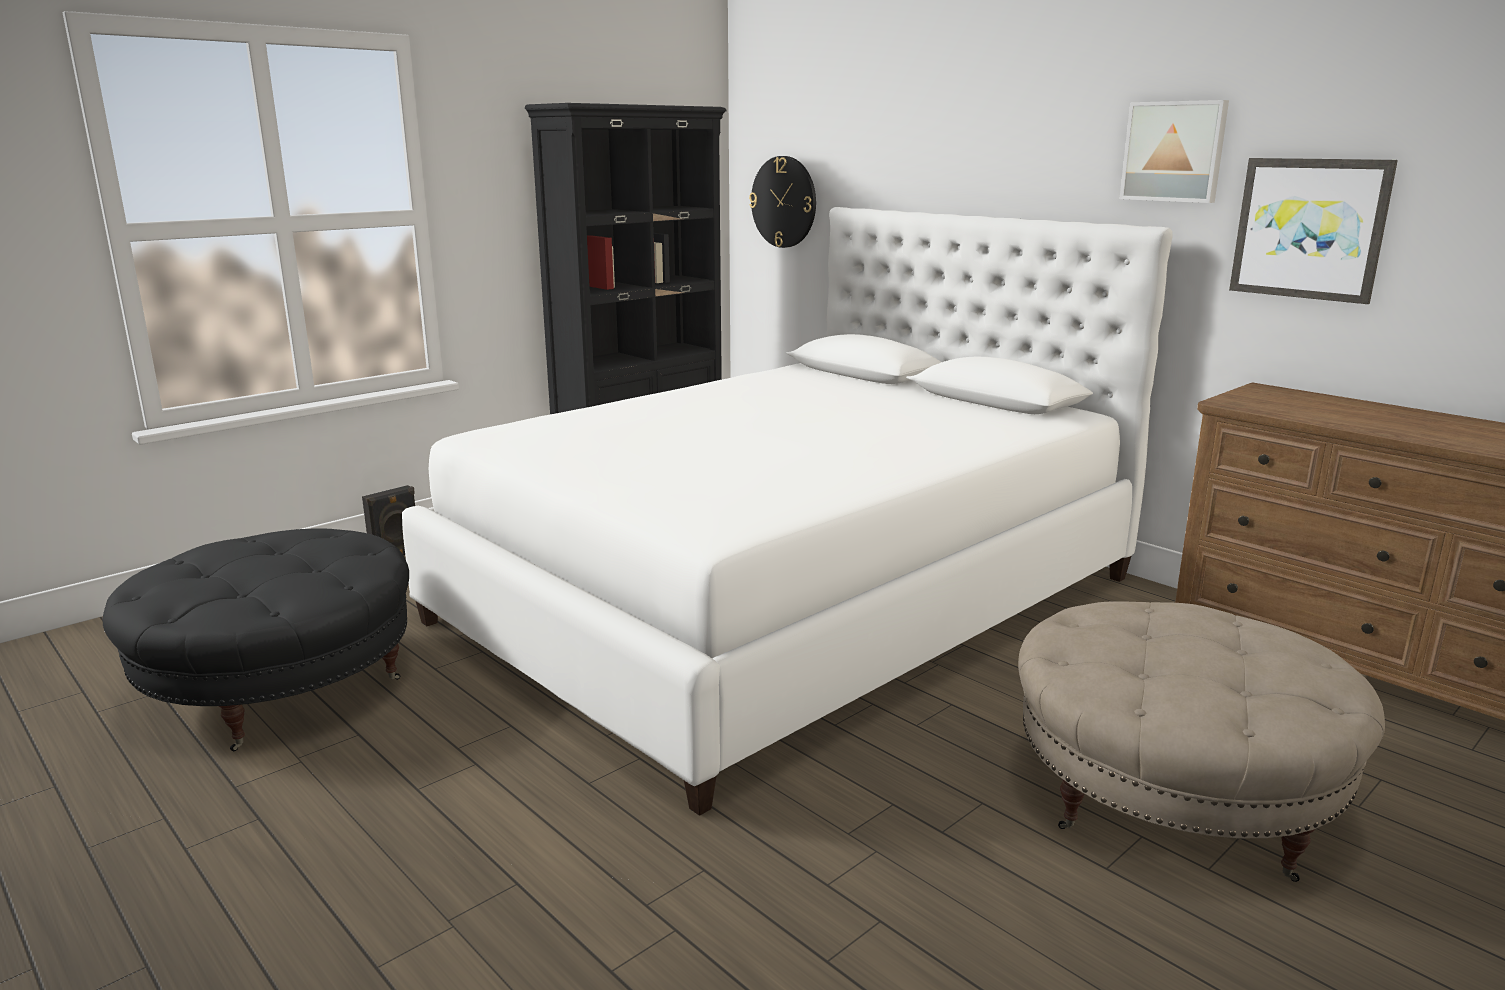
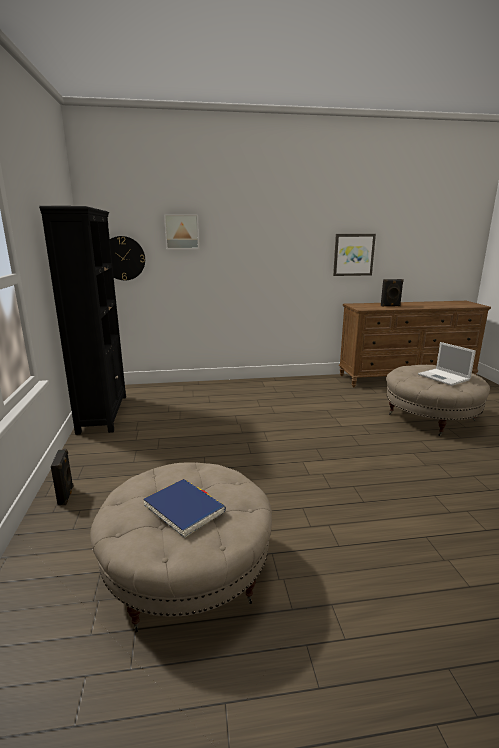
camera: 55 degrees left, 0 degrees up
(238, 570) = (184, 509): none -> blue book
(280, 686) = (187, 571): black ottoman -> beige ottoman
(791, 599) = (260, 422): white bed -> none
(1174, 151) = (311, 232): picture -> picture (182, 231)
(1184, 666) = (444, 377): none -> laptop
(1369, 418) = (390, 306): none -> black speaker

